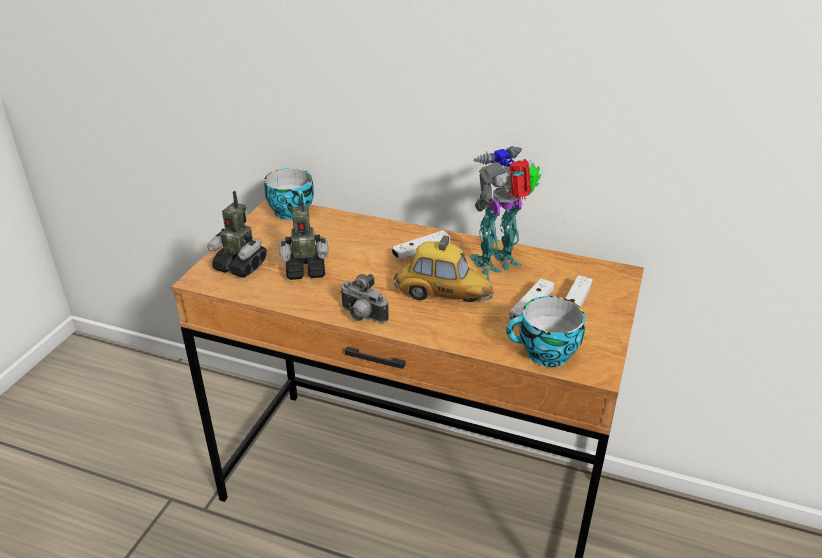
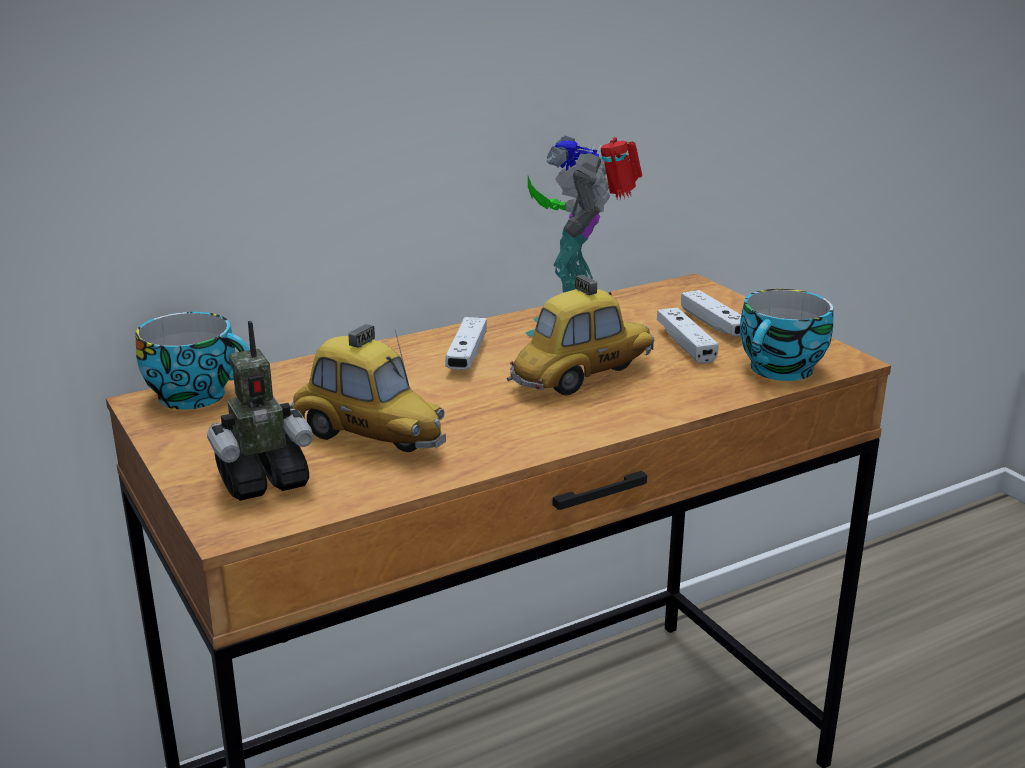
camera: 50 degrees left, 10 degrees down
(306, 270) = (368, 438): toy robot -> toy car
(362, 316) = (548, 440): camera -> none

